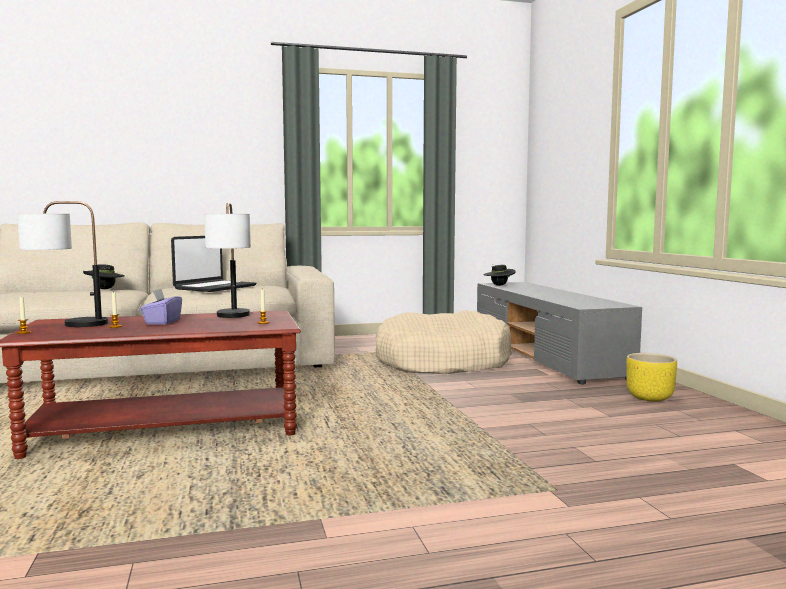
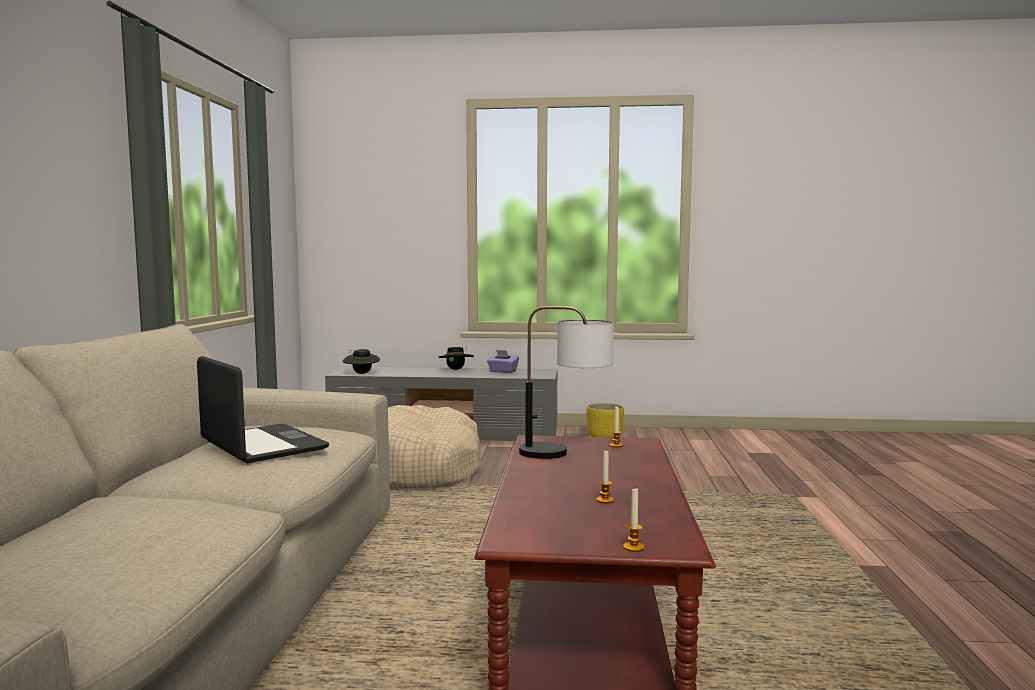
camera: 70 degrees left, 0 degrees up
(66, 324) = (562, 527): table lamp -> none
(105, 289) = (96, 511): black hat -> black hat (456, 369)
(162, 322) = (579, 480): purple tissue box -> purple tissue box (502, 371)

